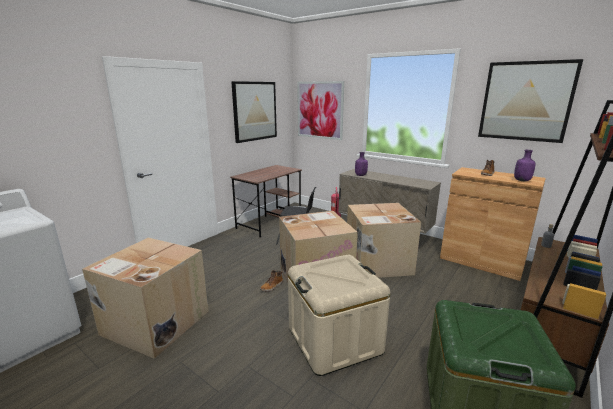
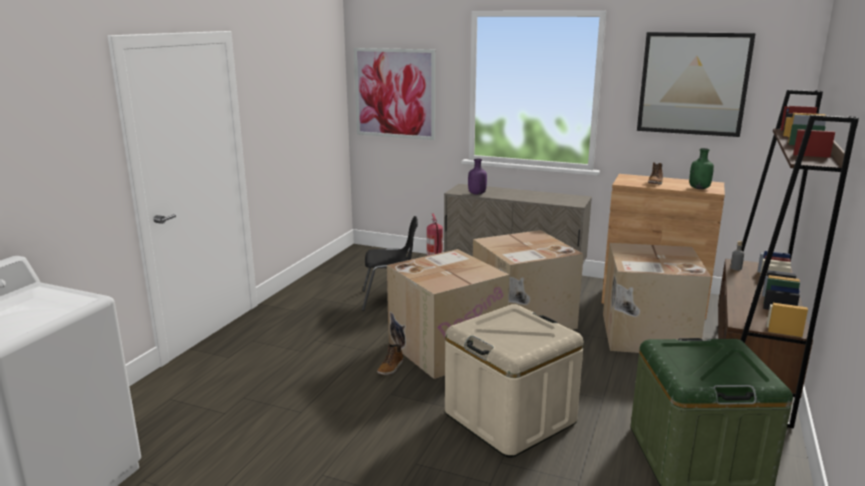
camera: 15 degrees left, 0 degrees up
(154, 323) = (247, 437): cardboard box -> cardboard box (646, 335)
(254, 111) = (298, 100): picture -> none
(269, 223) = (332, 280): brown desk -> none
(522, 180) = (699, 188): purple bottle -> green bottle

